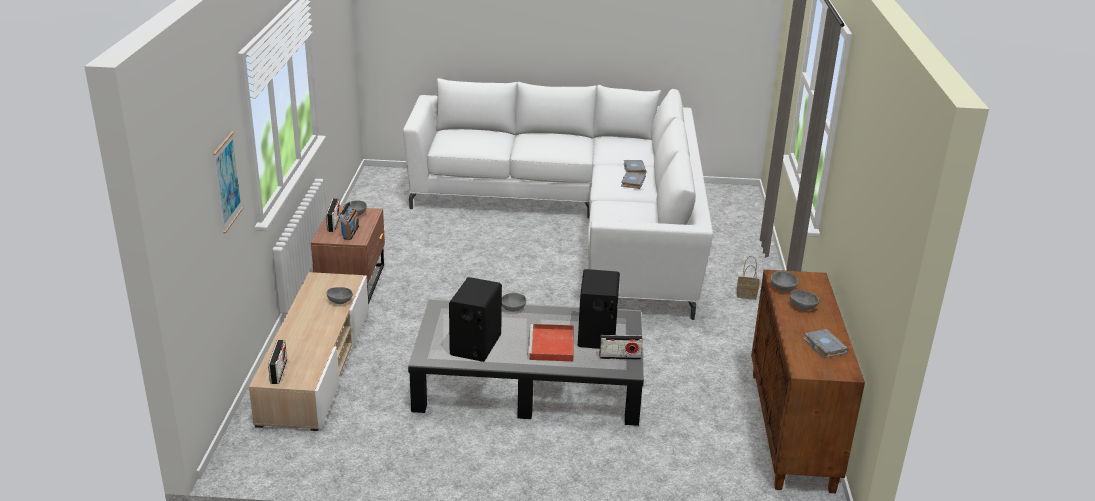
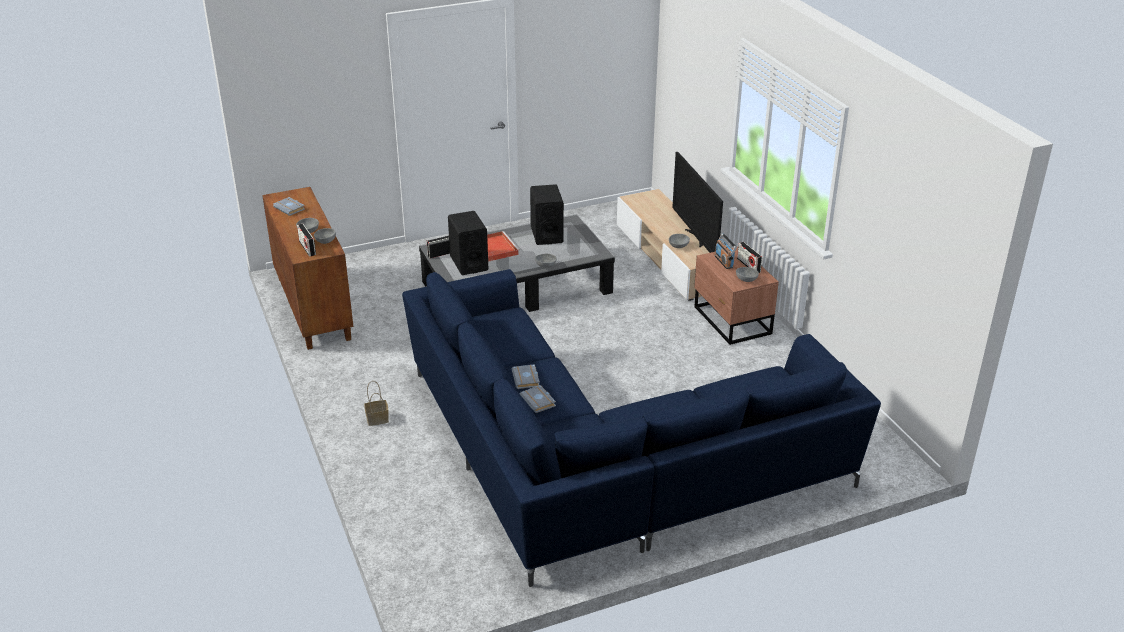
camera: 155 degrees right, 5 degrees up
(227, 182) = (707, 92): picture -> none
(279, 371) = (653, 199): radio -> radio (307, 248)
(308, 305) = (696, 238): none -> television
(582, 221) = (601, 466): white sofa -> blue sofa

